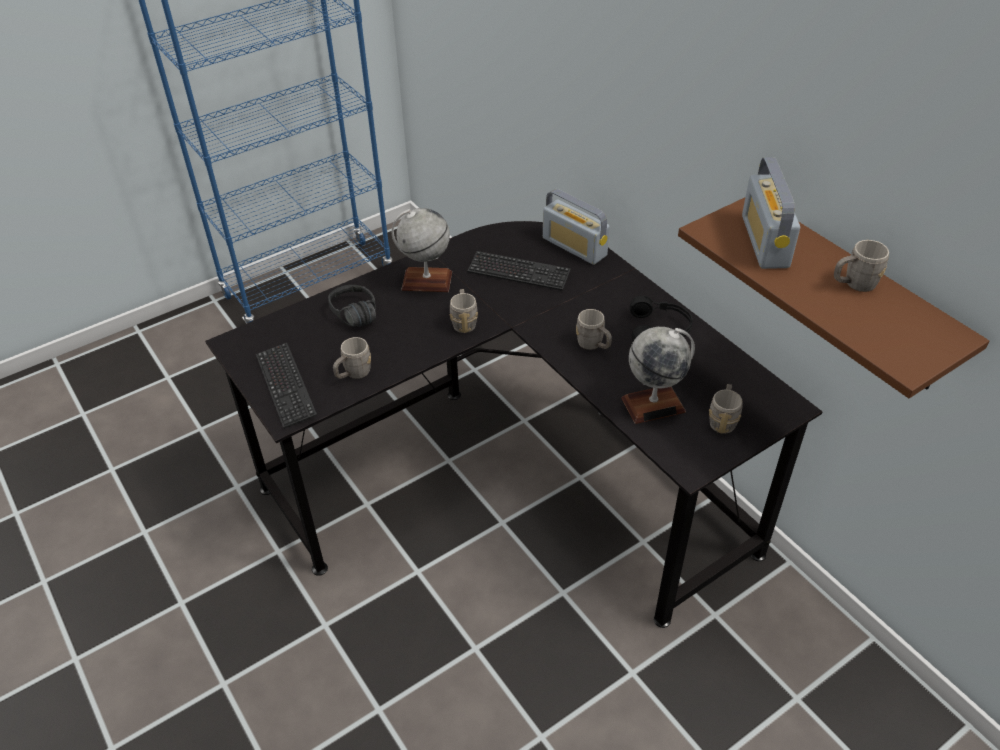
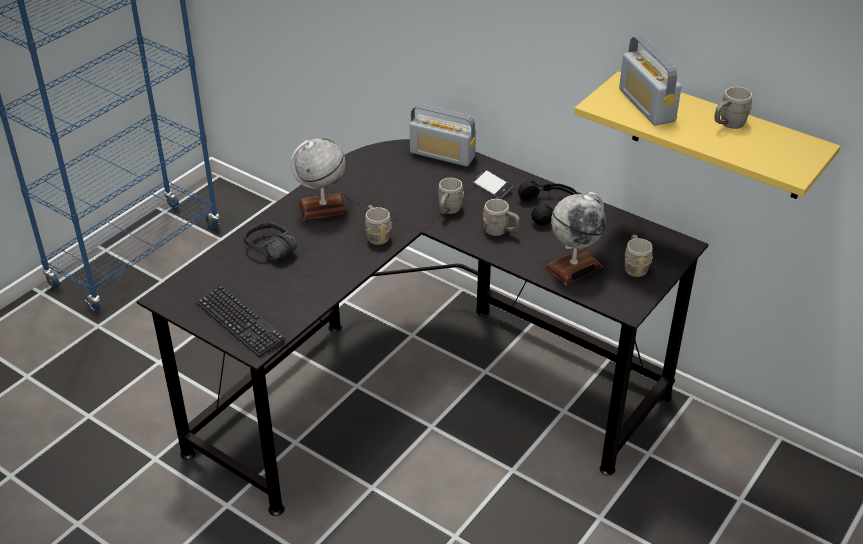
camera: 20 degrees left, 5 degrees down
(353, 374) = (298, 299): grey mug -> grey mug (448, 211)
(518, 272) = (403, 185): keyboard -> none
(609, 293) = (492, 187): none -> phone
(849, 294) = (718, 137): brown shelf -> yellow shelf

